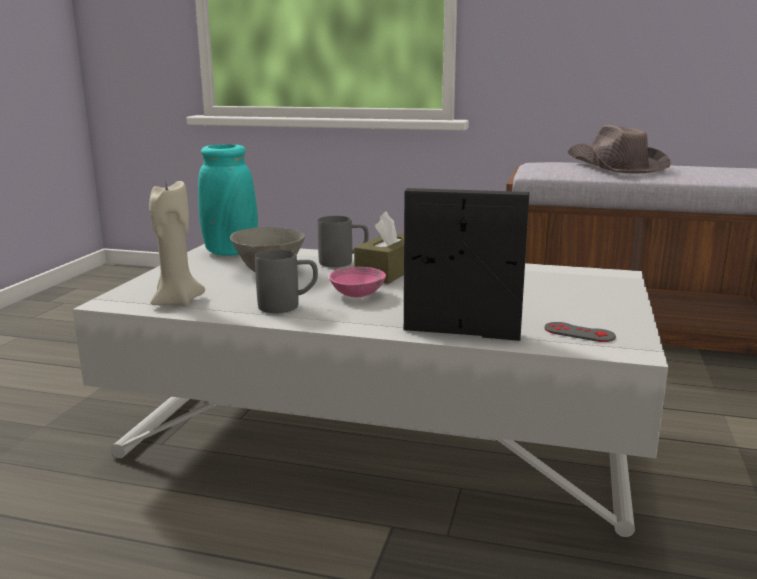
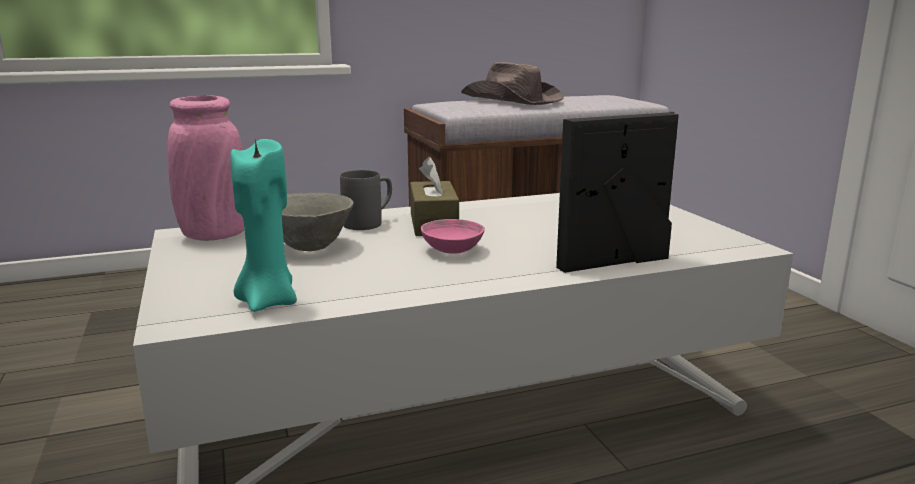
camera: 35 degrees left, 0 degrees up
(176, 301) = (268, 302): beige candle -> turquoise candle
(230, 252) = (215, 235): turquoise vase -> pink vase
(288, 305) = (408, 276): grey mug -> none
(579, 332) = (691, 242): grey game controller -> none

